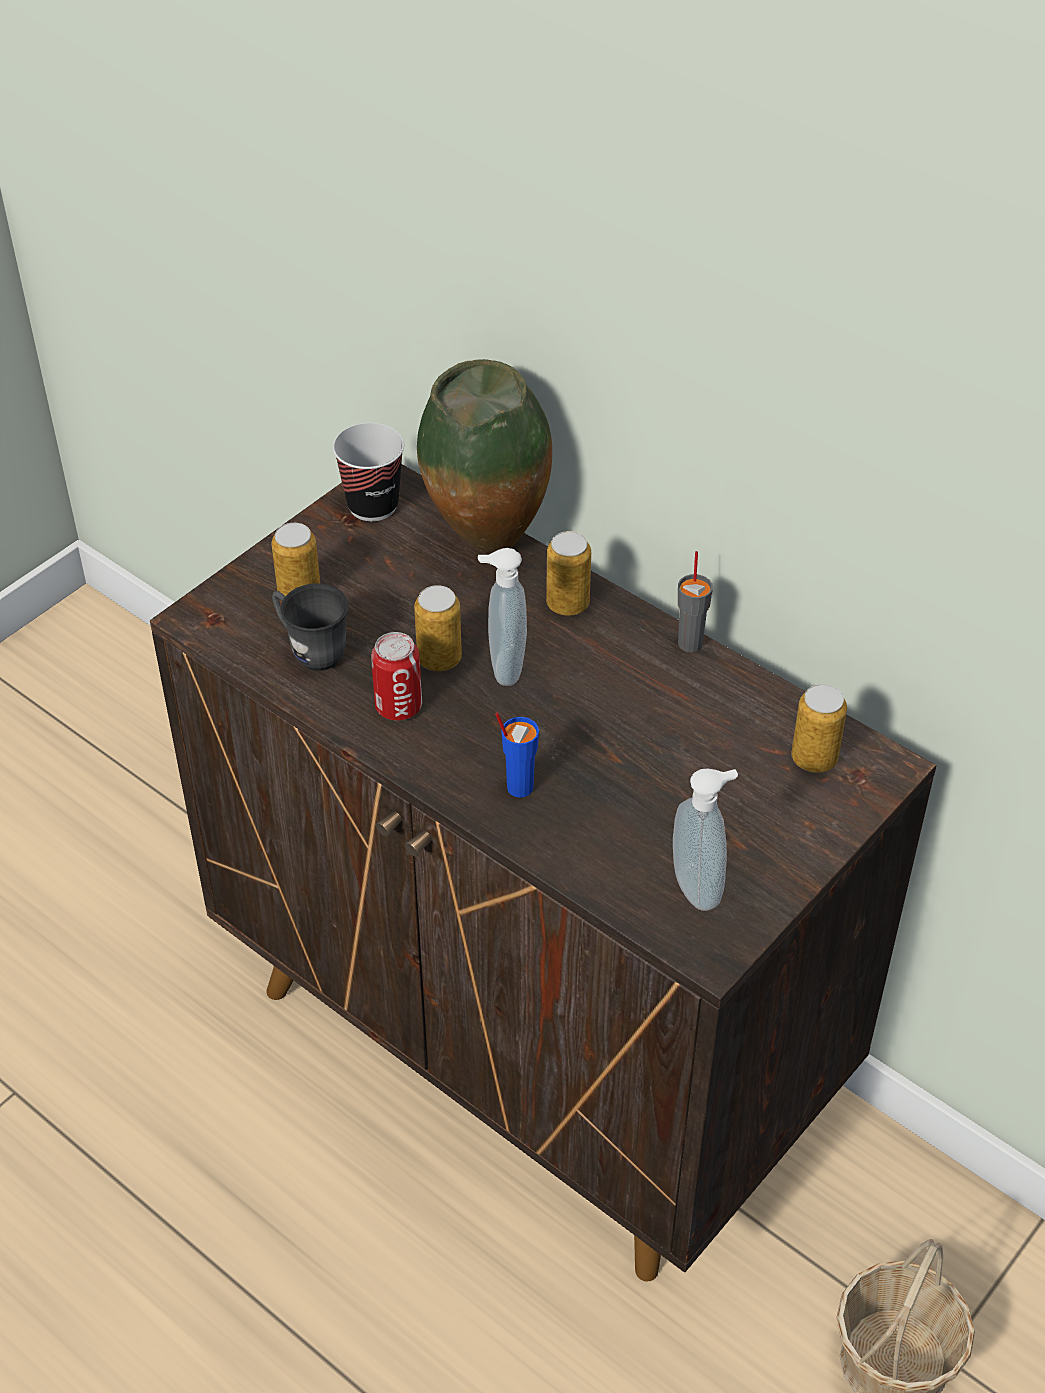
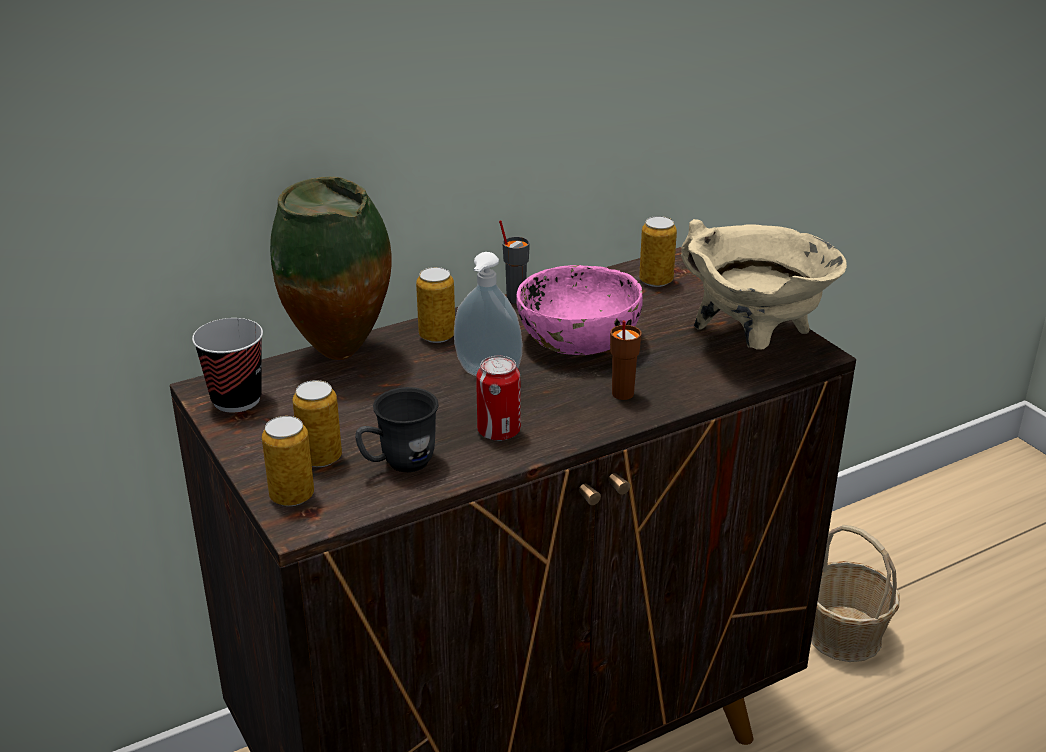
camera: 70 degrees left, 15 degrees down
(439, 659) = (456, 402): can -> can (292, 496)
(519, 787) = (622, 394): blue cup -> brown cup
(623, 720) = (578, 339): none -> pink bowl
(699, 886) = (754, 344): soap dispenser -> beige cooking pot

